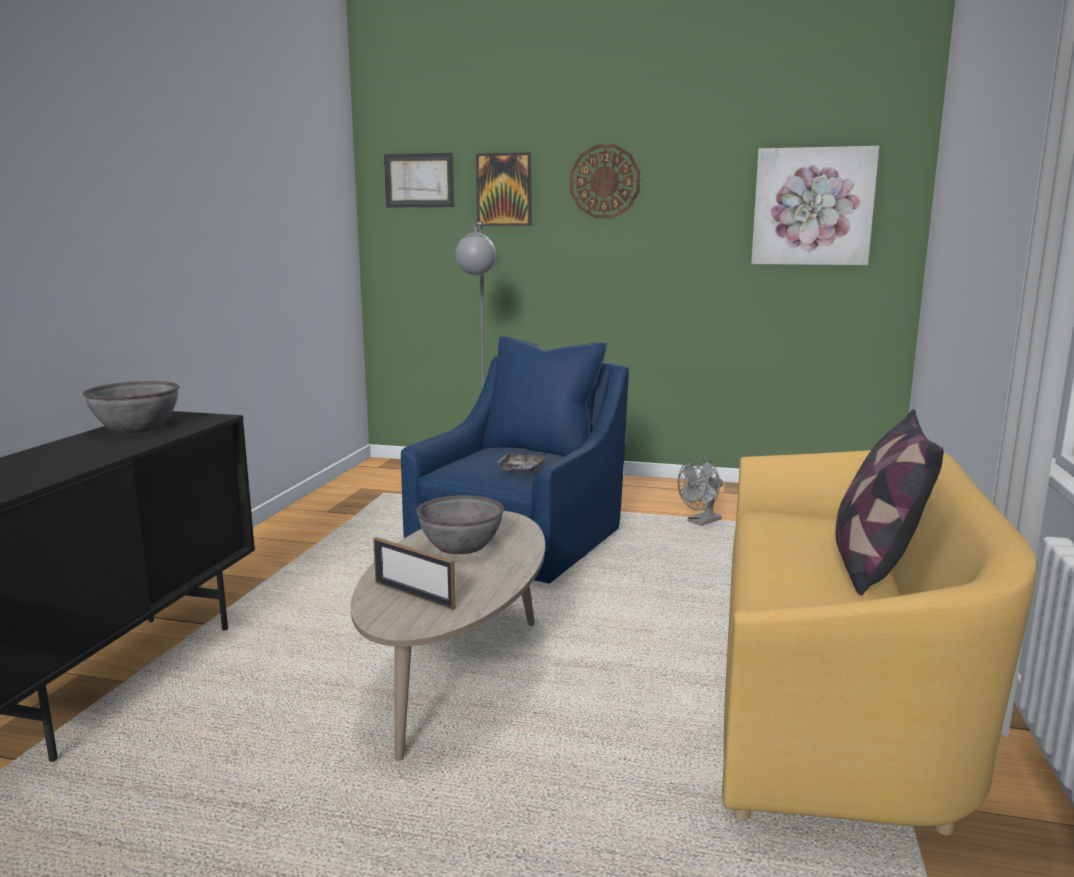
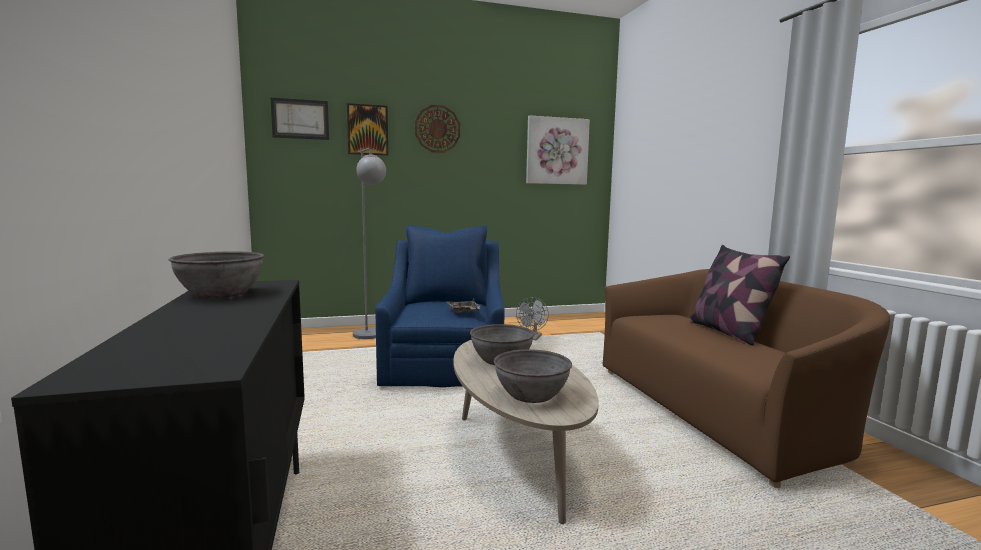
camera: 30 degrees left, 5 degrees down
(414, 595) = (531, 394): picture frame -> grey bowl
(834, 694) = (718, 410): yellow sofa -> brown sofa

